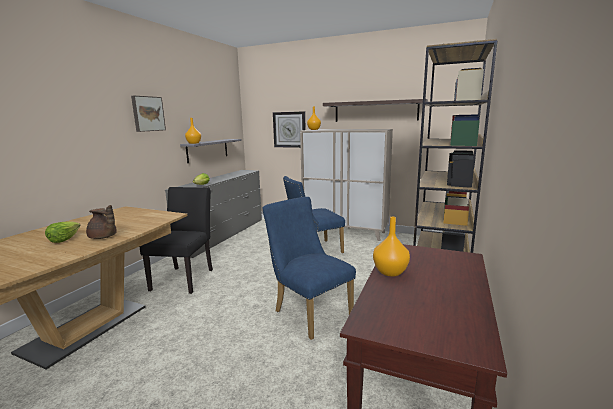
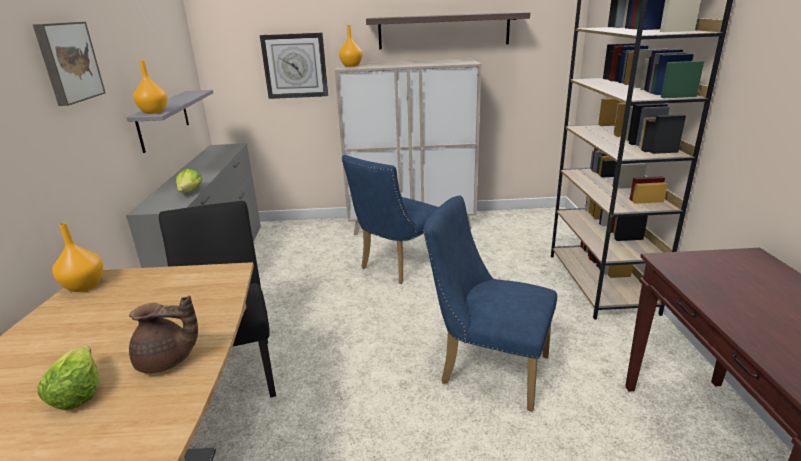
camera: 25 degrees left, 10 degrees up
(390, 272) = (723, 305): orange vase -> orange vase (84, 286)

